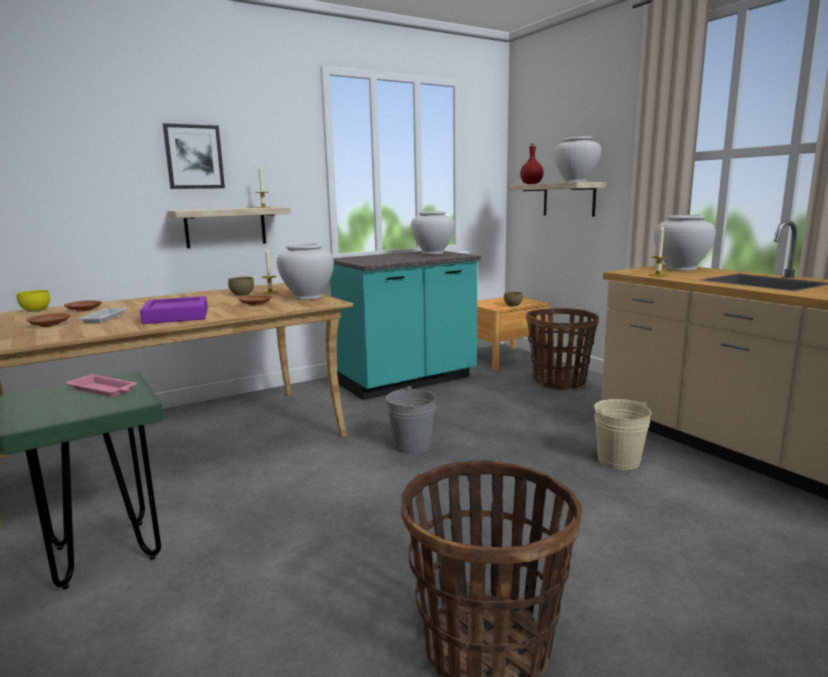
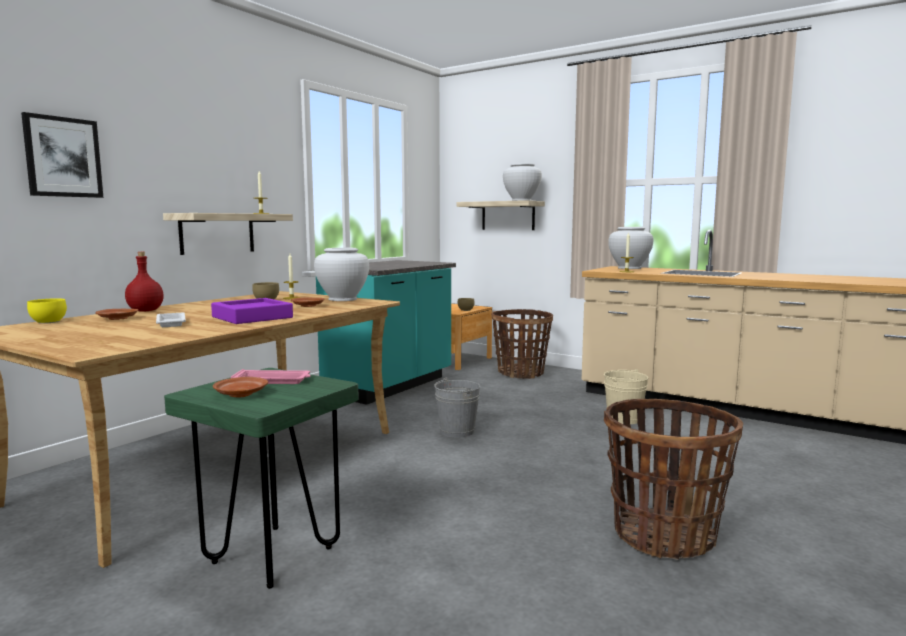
camera: 25 degrees left, 5 degrees down
(49, 325) = (121, 331): brown plate -> brown plate (240, 394)
(194, 157) = (190, 158): picture -> picture (63, 157)
(433, 253) = (405, 262): white vase -> none
(531, 184) = (475, 201): red bottle -> red bottle (146, 311)

